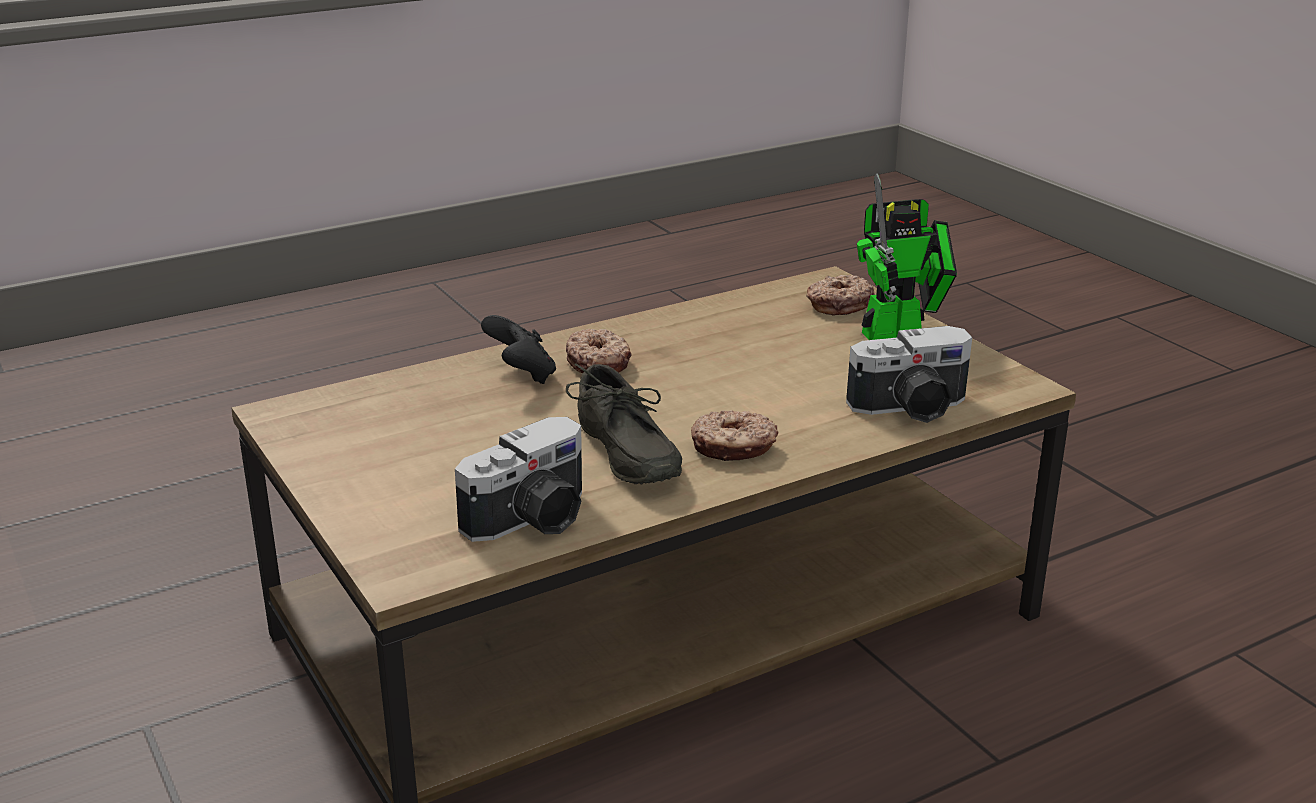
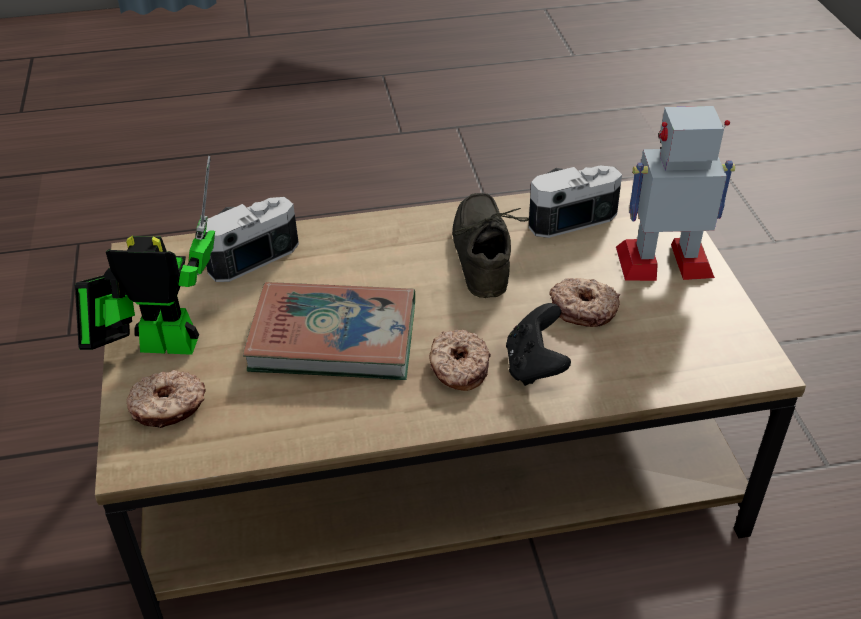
camera: 160 degrees left, 15 degrees up
(384, 487) = (665, 262): none -> toy robot
(733, 448) = (404, 244): donut -> donut (583, 309)
(738, 362) = (334, 338): none -> book
(911, 409) = (247, 252): camera -> camera turned 45 degrees counterclockwise

